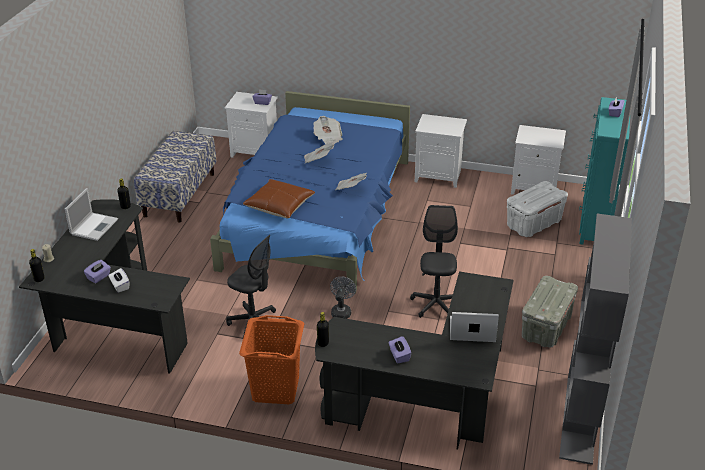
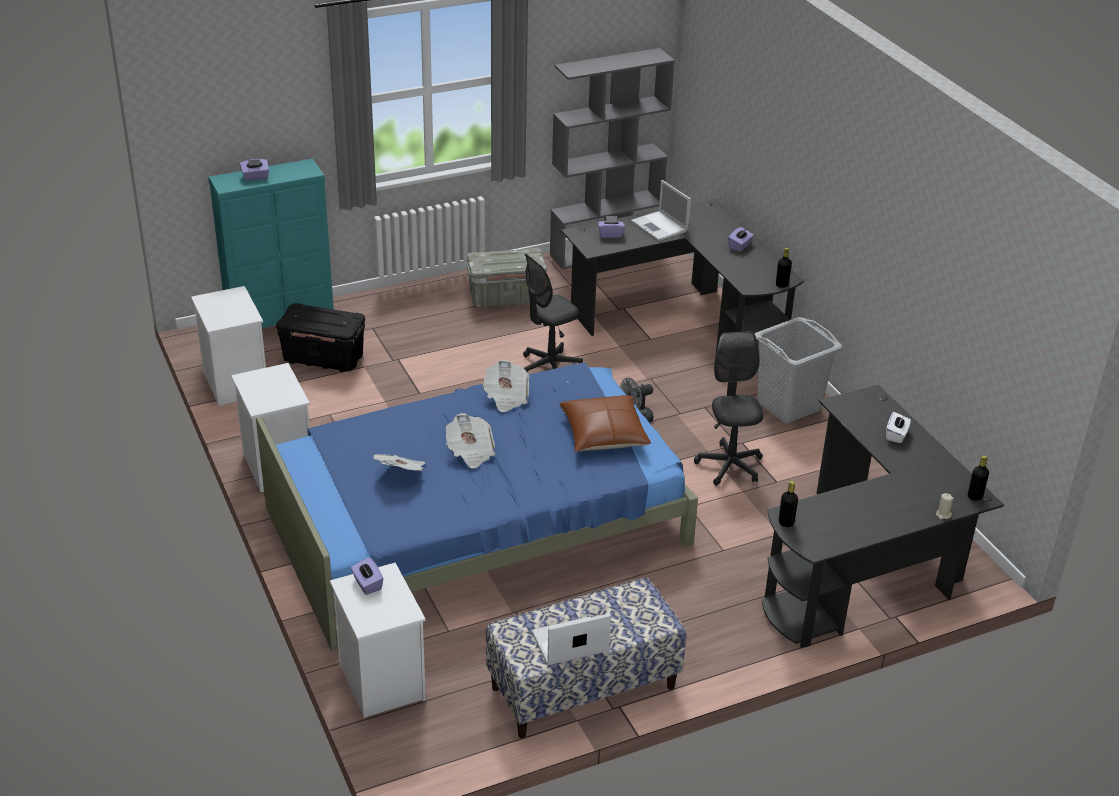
camera: 130 degrees left, 0 degrees up
(94, 226) = (850, 521): laptop -> laptop (568, 643)
(99, 277) = (908, 458): purple tissue box -> purple tissue box (610, 234)
(275, 389) = (789, 406): orange laundry basket -> grey laundry basket
(533, 224) = (324, 358): white storage box -> black storage box

